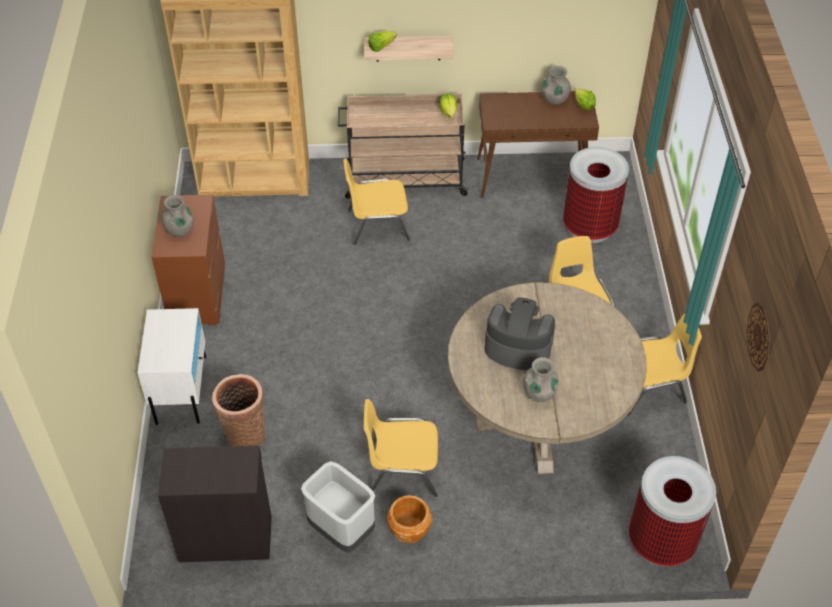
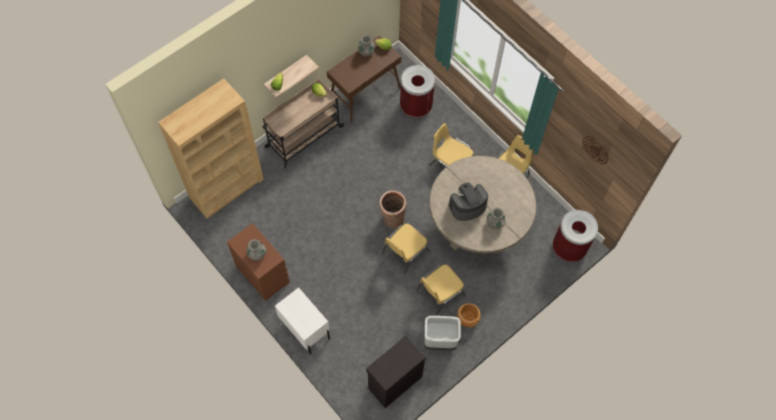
camera: 40 degrees left, 15 degrees up
(245, 434) = (356, 328): basket -> basket (392, 218)
(377, 224) = (314, 173): yellow chair -> yellow chair (404, 252)

